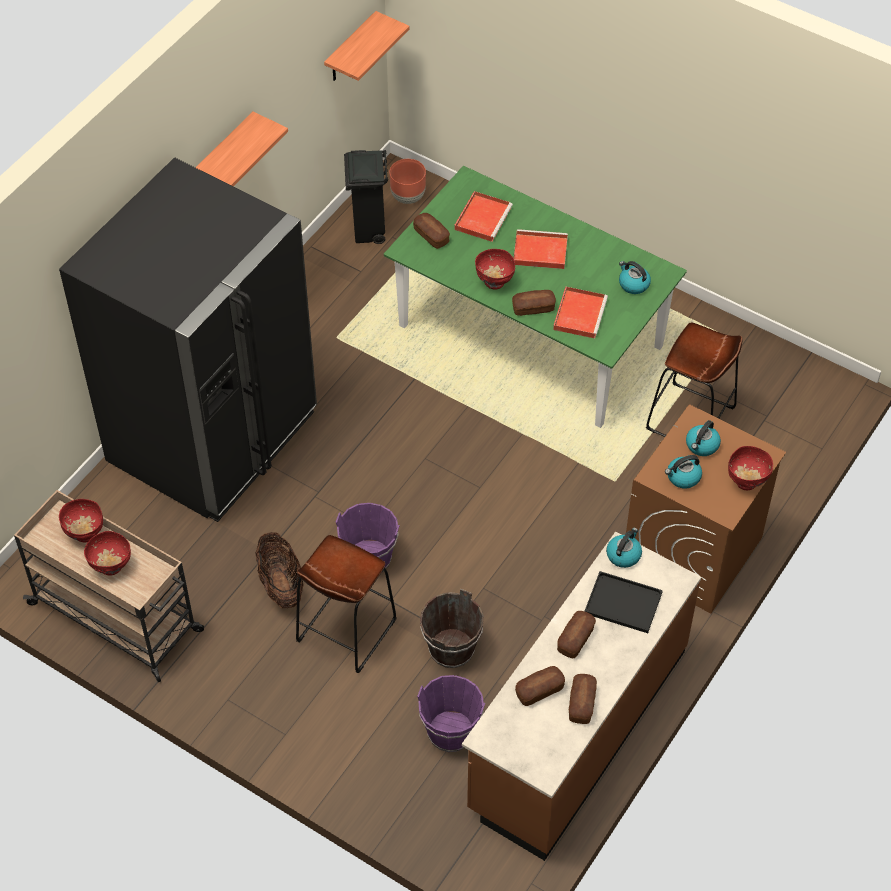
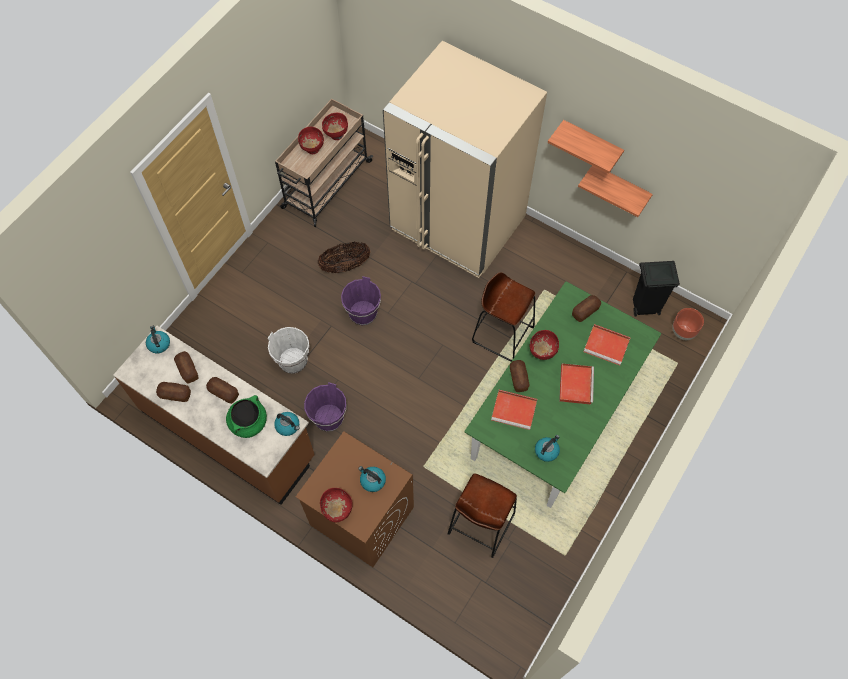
camera: 90 degrees right, 10 degrees up
(212, 437) = (458, 223): black fridge -> beige fridge
(346, 631) = (310, 302): brown stool -> brown stool (502, 334)
(350, 49) = (728, 224): shelf -> shelf (620, 186)
(450, 732) = (234, 360): purple bucket -> purple bucket (328, 418)
(451, 649) = (293, 360): brown bucket -> white bucket
(621, 603) = (248, 422): black tray -> green cooking pot
(683, 477) = (344, 465): kettle -> kettle (159, 344)

